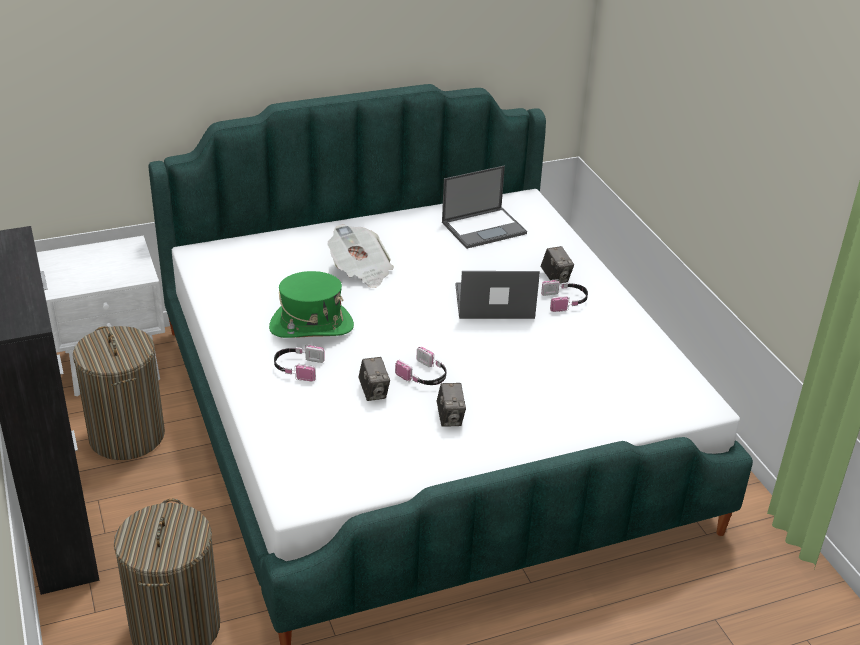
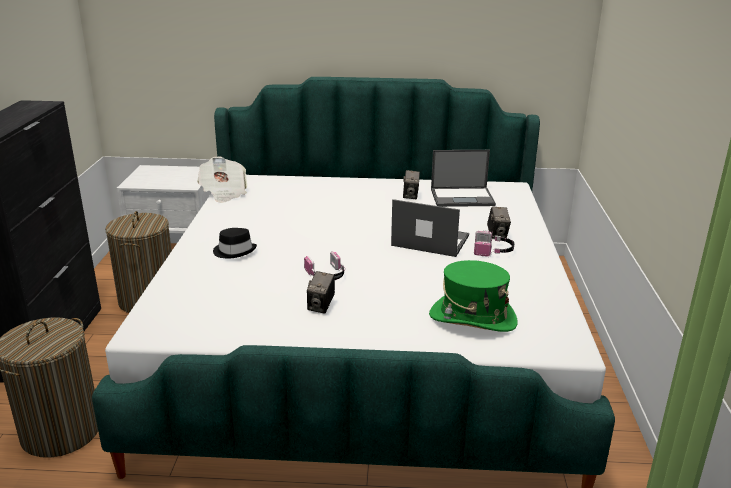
camera: 25 degrees right, 10 degrees down
(297, 368) = (234, 251): headphones -> black hat
(311, 326) = (271, 229): green hat -> green hat (472, 318)
(361, 271) = (341, 206): newspaper -> newspaper (223, 193)
(374, 392) = (276, 277): camera -> camera (410, 196)

